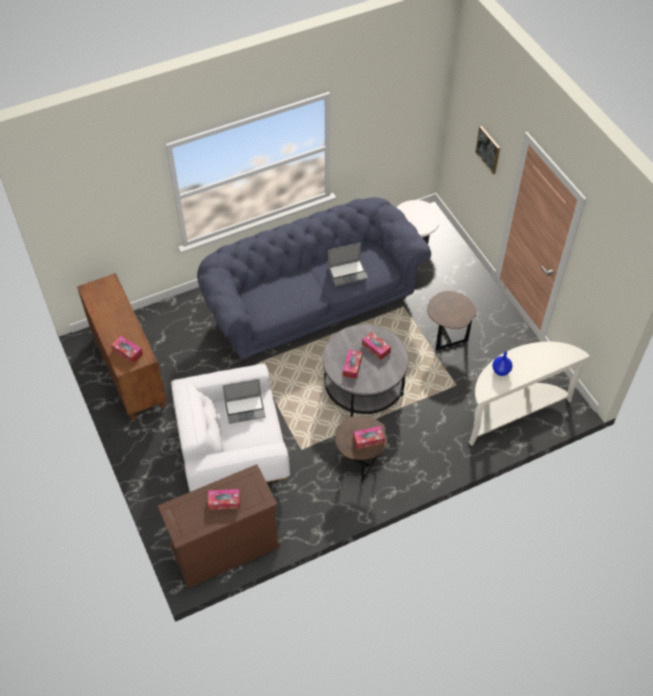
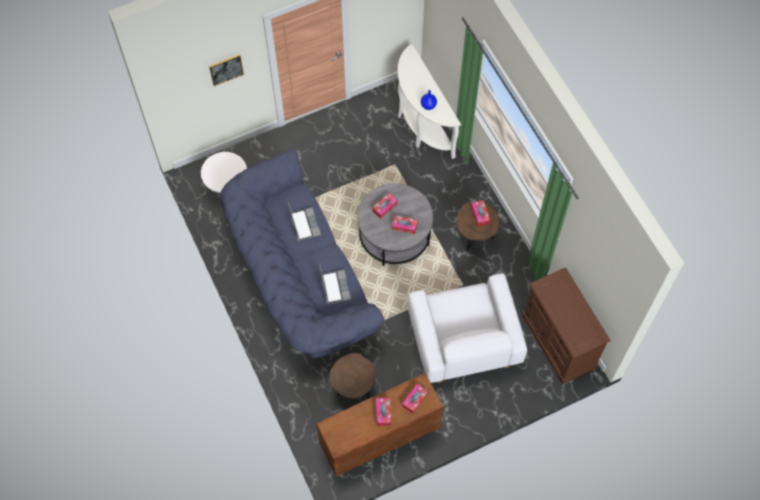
camera: 90 degrees left, 10 degrees up
(224, 501) = (566, 306): tissue box -> tissue box (383, 413)
(245, 408) = (450, 312): laptop -> laptop (334, 287)
(446, 337) = (343, 168): brown side table -> brown side table (353, 390)

